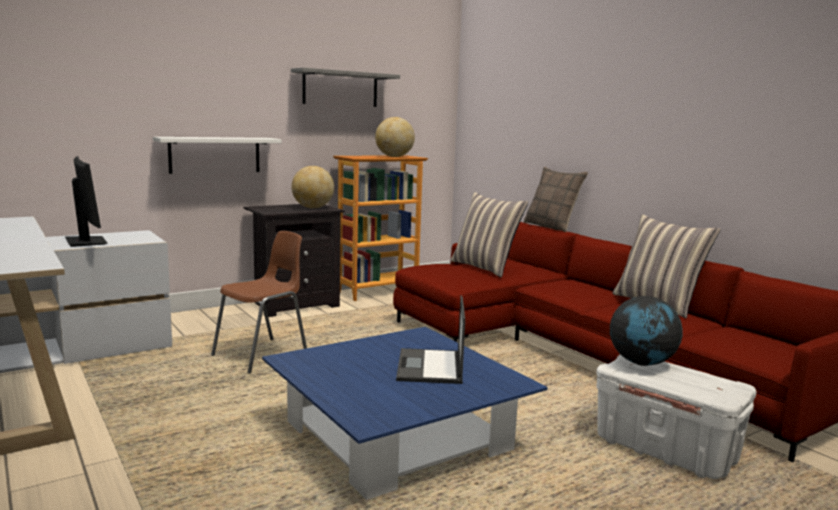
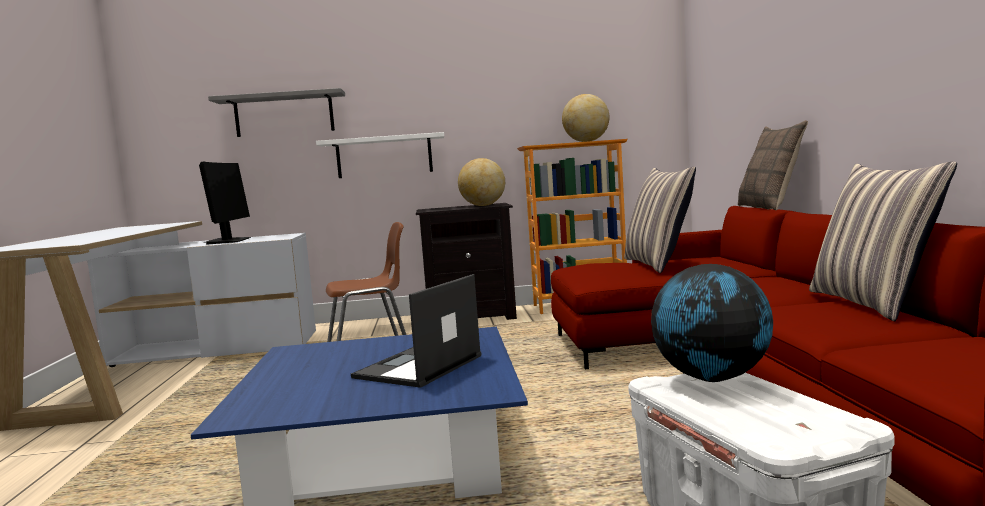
camera: 30 degrees right, 5 degrees down
(340, 88) = (522, 72): grey shelf -> grey shelf (284, 114)

